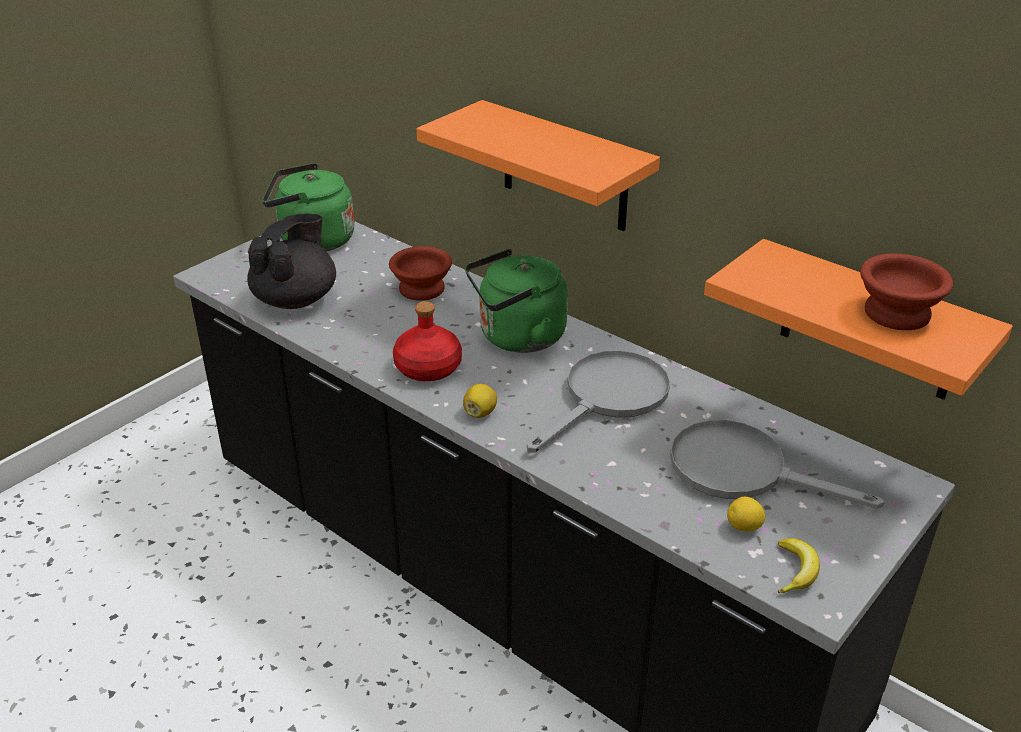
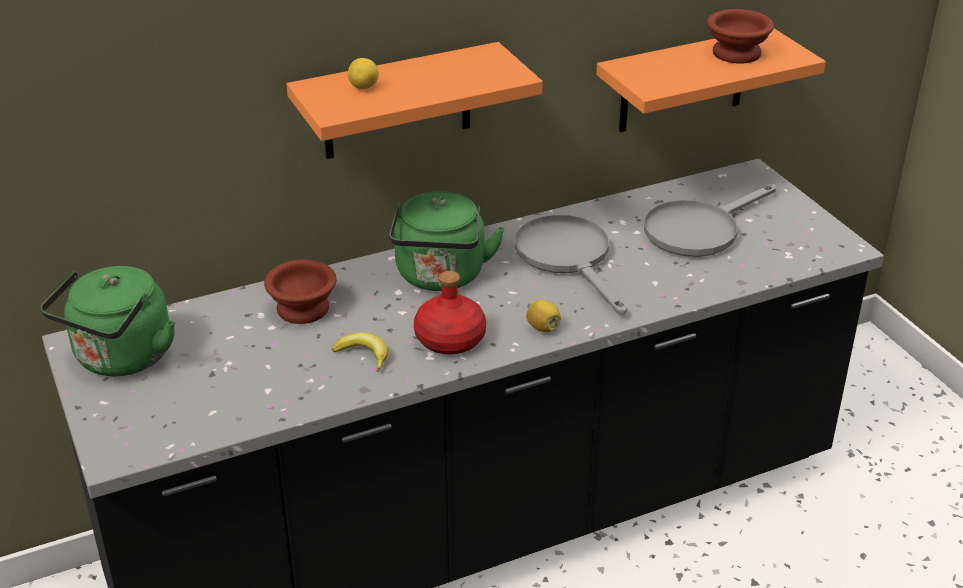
camera: 65 degrees left, 0 degrees up
(296, 299) = (244, 396): black teapot -> none
(744, 527) = (761, 250): lemon -> lemon (364, 87)
(796, 571) = (814, 246): banana -> banana (364, 355)

